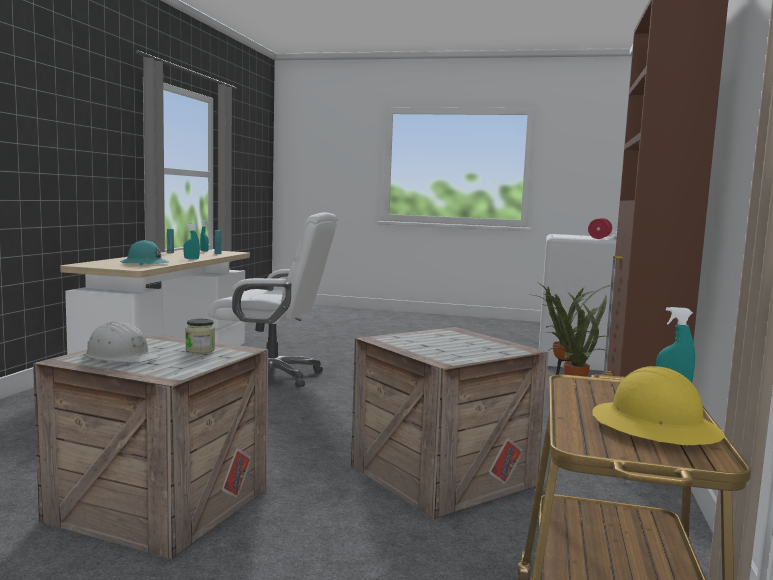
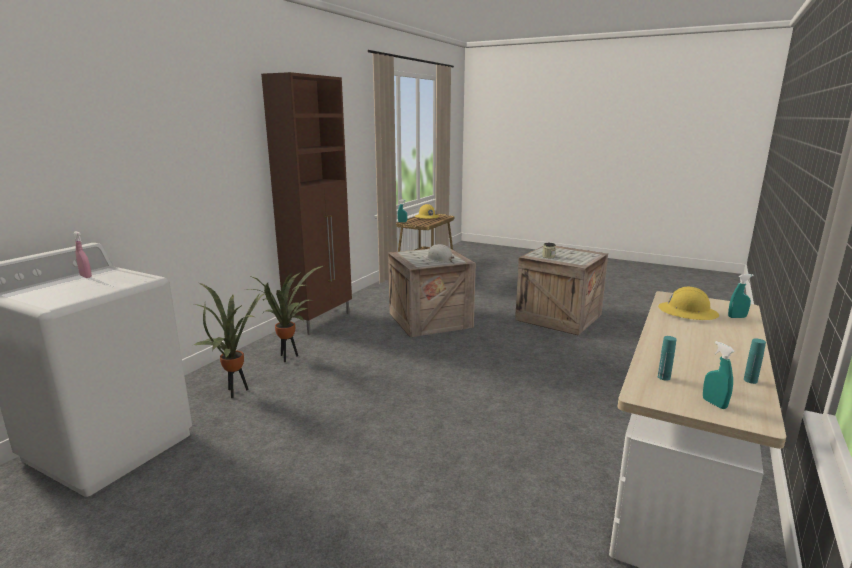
camera: 165 degrees left, 10 degrees up
(121, 357) = (578, 254): white hard hat -> white hard hat (438, 259)
(144, 263) = (687, 312): turquoise hard hat -> yellow hard hat
(191, 259) = (663, 337): turquoise spray bottle -> turquoise spray bottle (737, 317)
(273, 375) = (532, 429): white office chair -> none
(599, 238) = (86, 276): red dumbbell -> pink spray bottle

